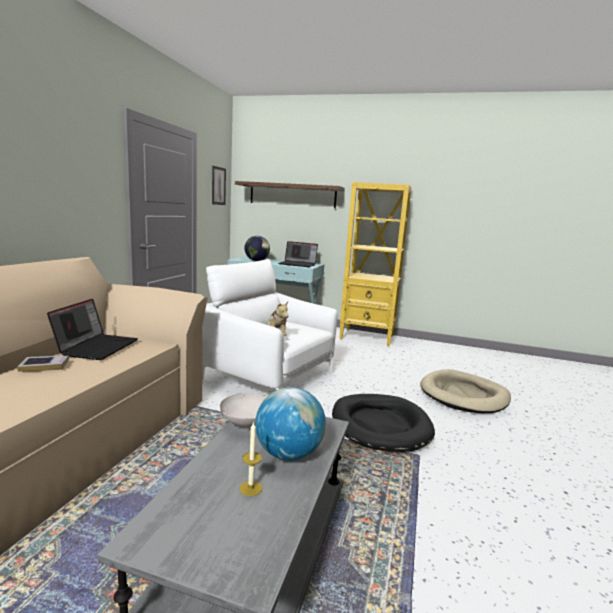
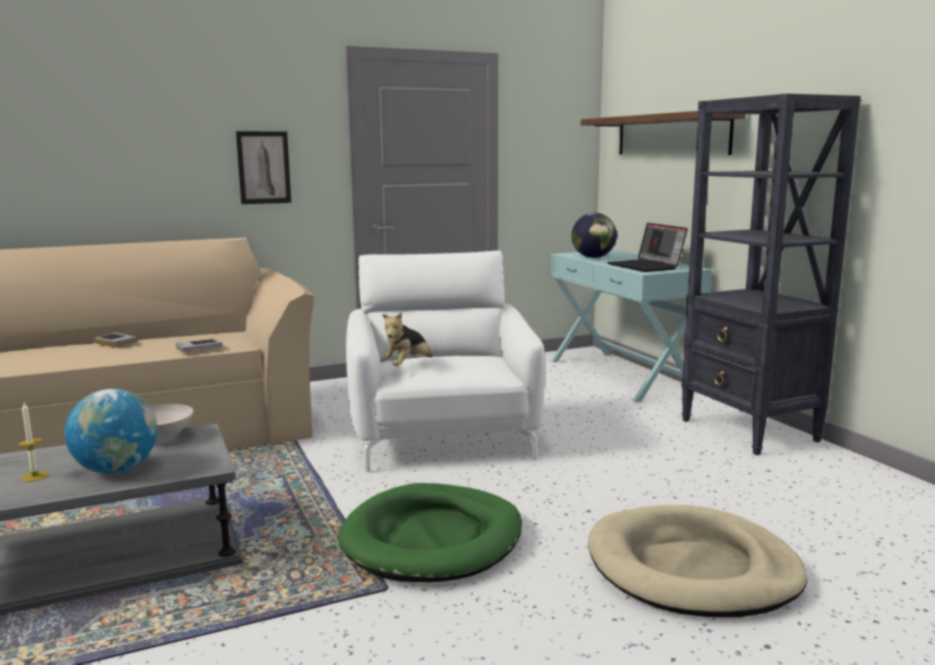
camera: 50 degrees right, 0 degrees up
(97, 347) = (188, 337): laptop -> none
(136, 353) = (199, 349): none -> book
(218, 186) = (560, 130): picture -> picture (264, 167)
(367, 337) = (749, 431): yellow bookcase -> black bookcase
(380, 425) = (433, 539): black dog bed -> green dog bed

